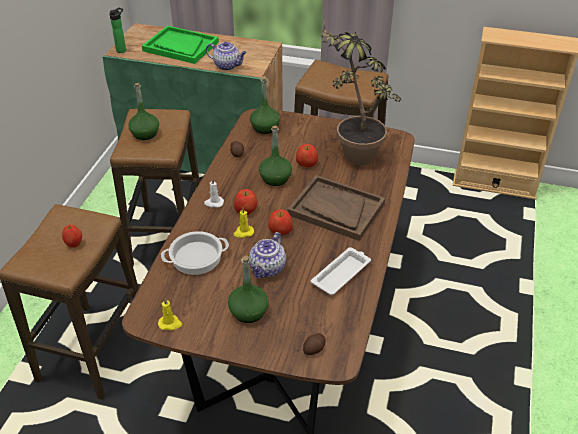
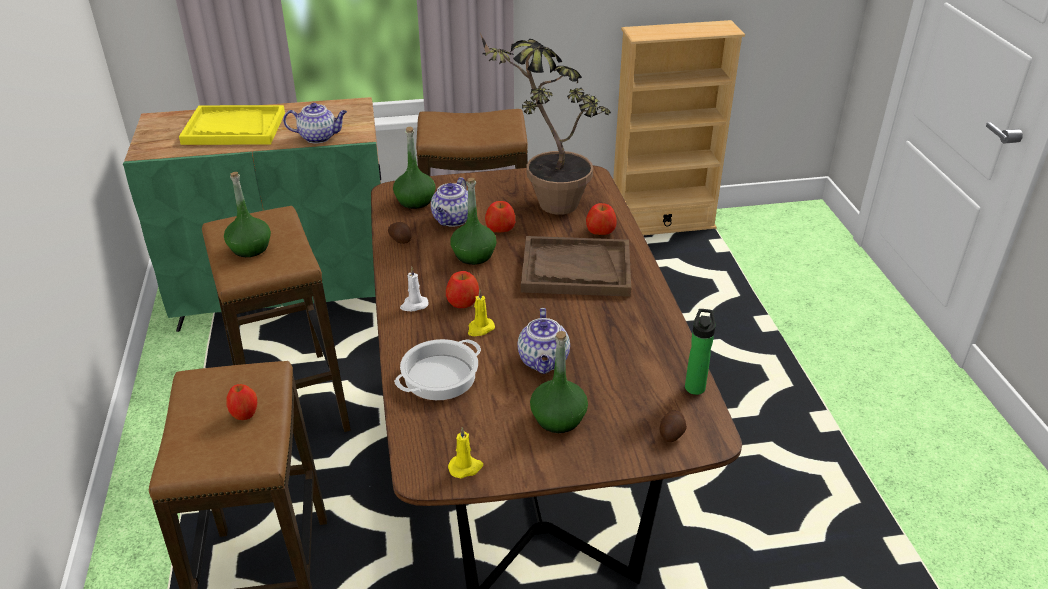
camera: 25 degrees left, 5 degrees down
(122, 50) = (148, 149): bottle -> bottle (695, 385)
(180, 46) = (234, 128): green tray -> yellow tray
(279, 148) = (452, 220): none -> teapot
(280, 230) = (525, 312): apple -> apple (600, 230)
(341, 273) = (638, 338): white tray -> none

